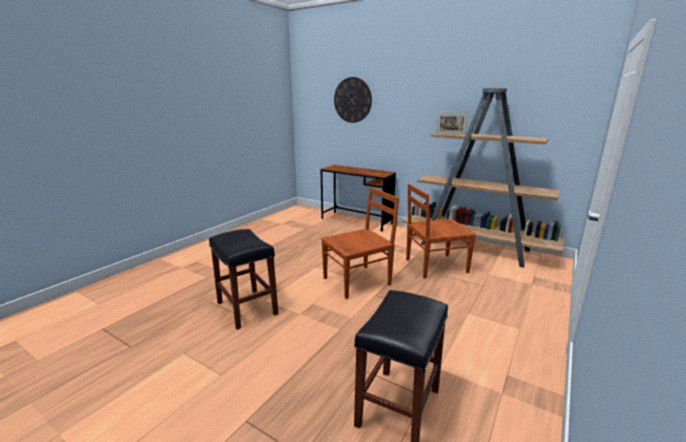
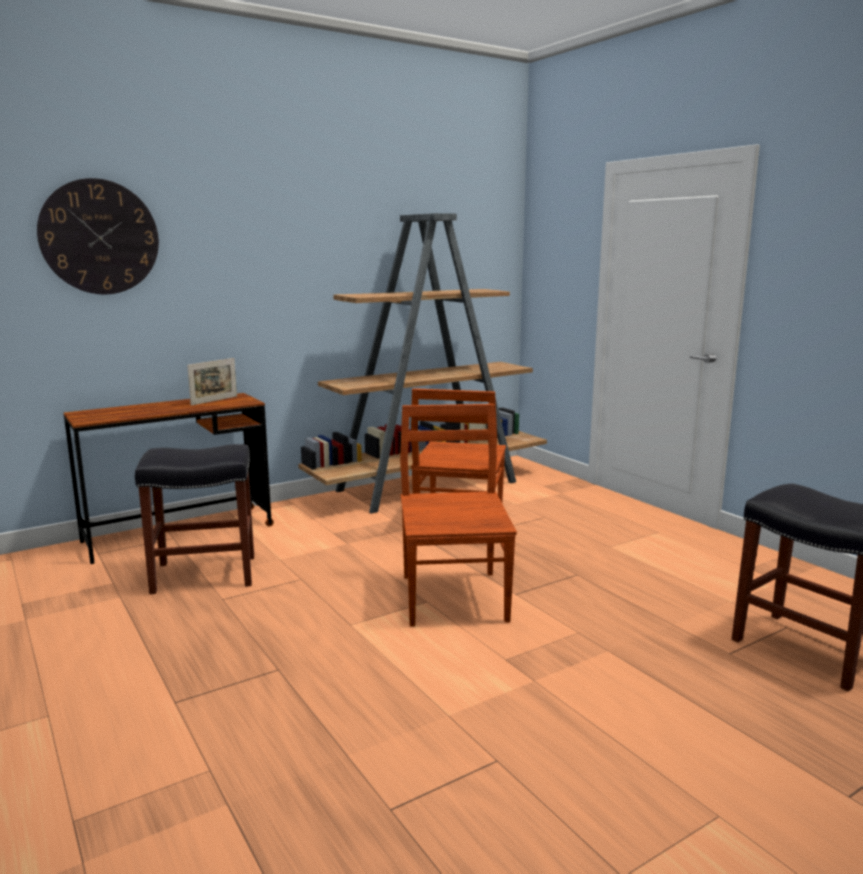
camera: 65 degrees left, 5 degrees down
(246, 308) = (466, 748): black stool -> black stool (203, 575)
(450, 134) = (377, 295): picture frame -> picture frame (214, 400)

